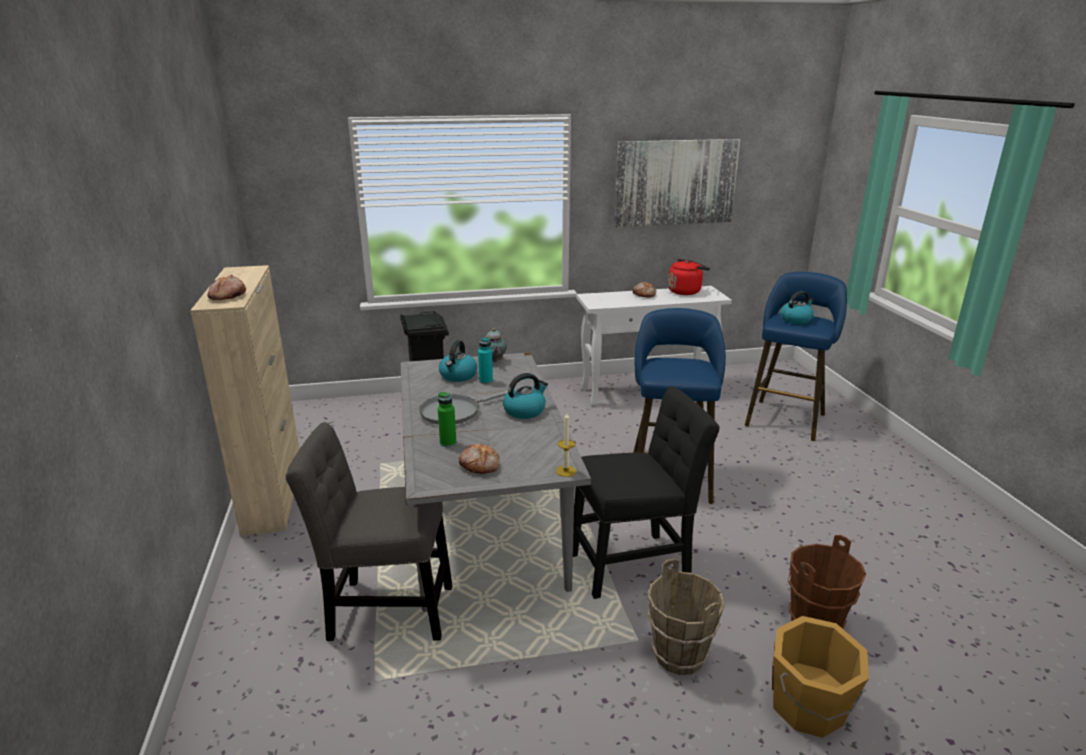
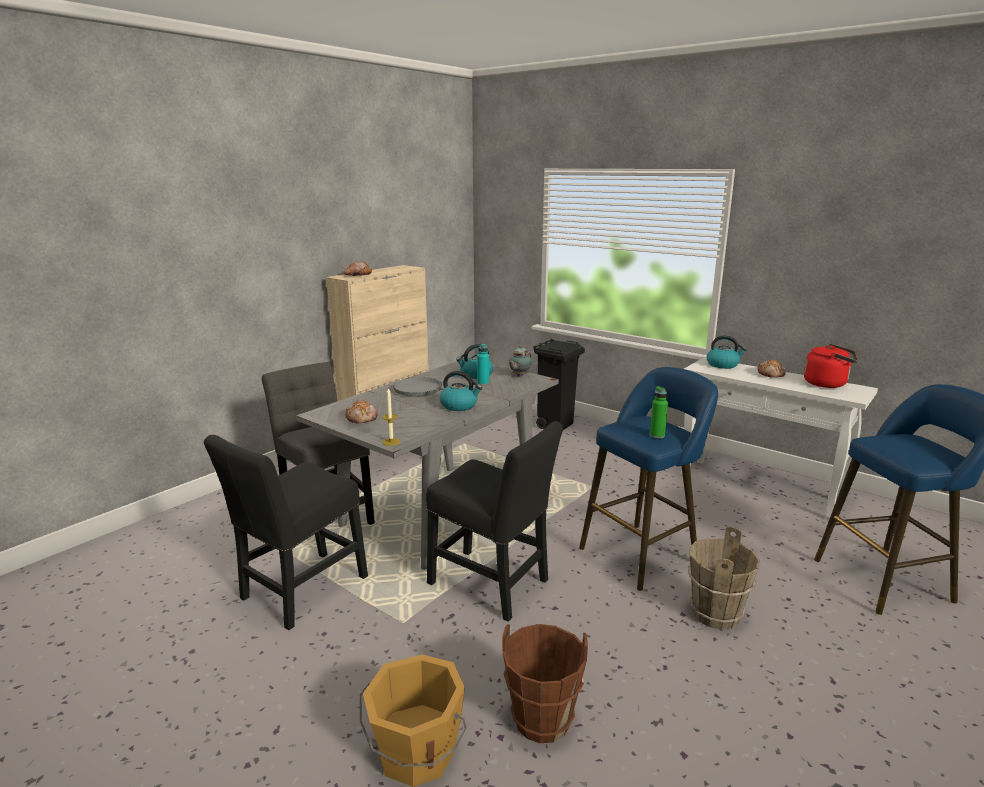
camera: 50 degrees right, 5 degrees down
(448, 443) = (377, 402): green bottle -> green bottle (657, 435)
(515, 690) = (300, 591): none -> black chair
(675, 182) = (857, 254): picture -> none
(678, 655) = (407, 650): brown bucket -> brown bucket (715, 614)
(796, 319) = (908, 444): kettle -> kettle (723, 365)

